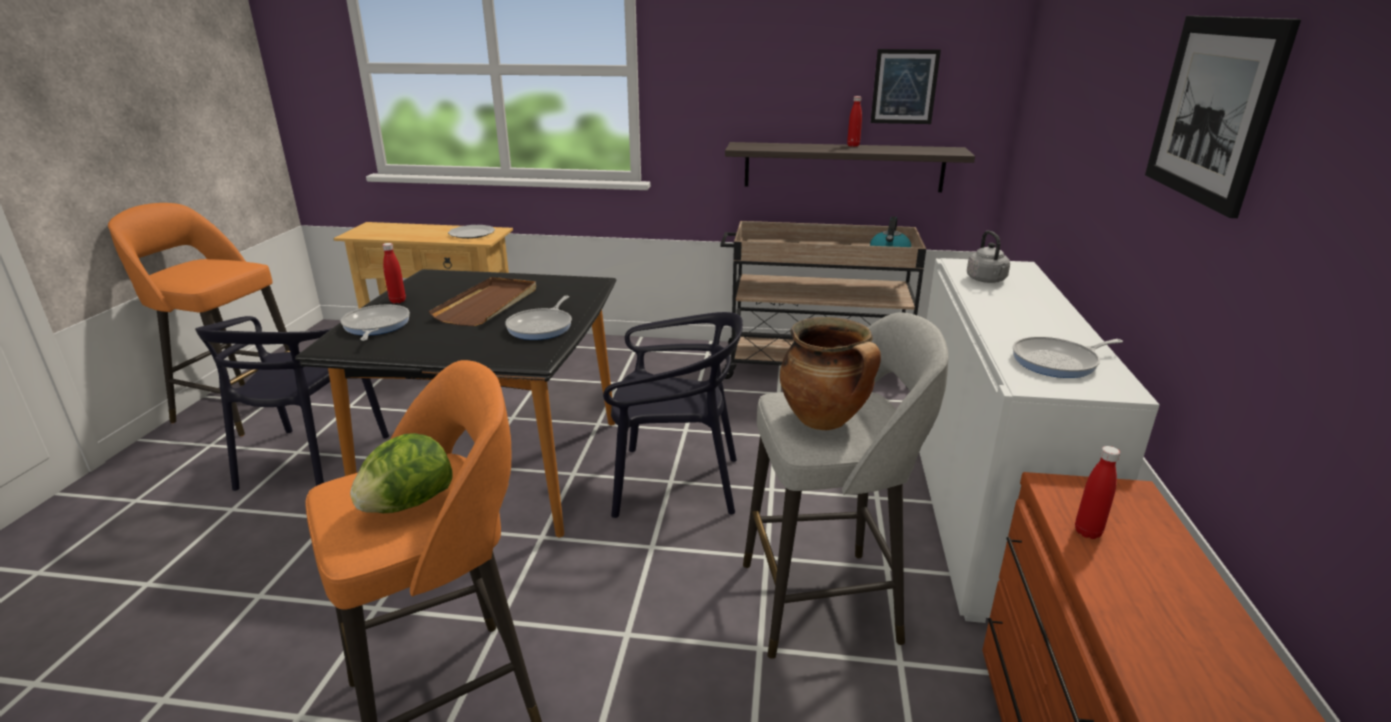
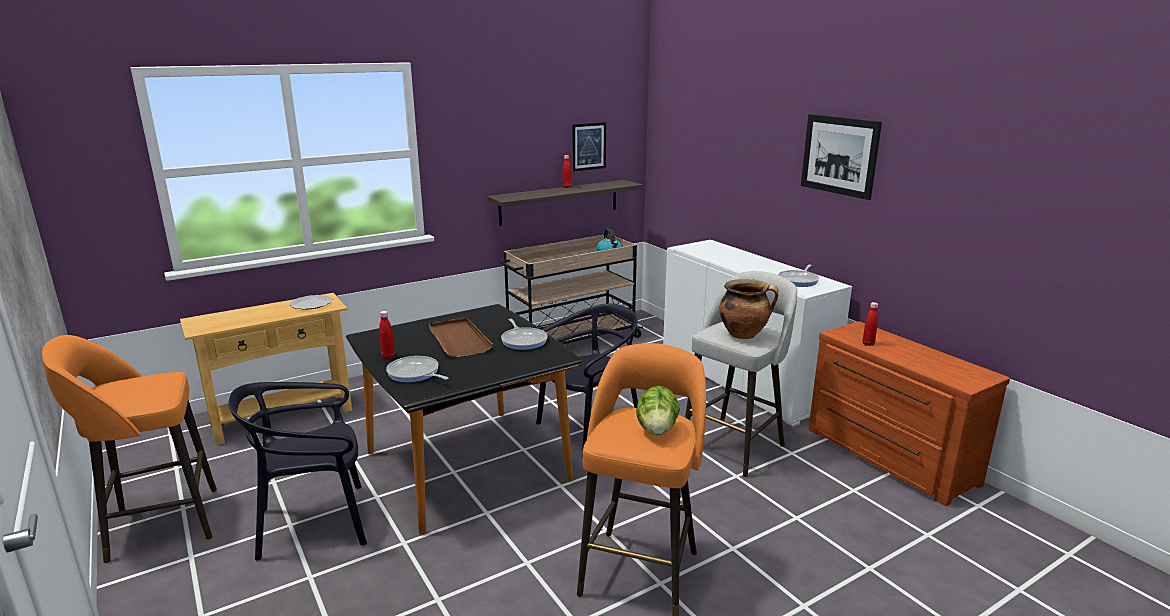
camera: 40 degrees left, 5 degrees down
(311, 460) = (314, 523): black chair -> black chair turned 105 degrees clockwise
(987, 280) = (710, 253): grey kettle -> none

